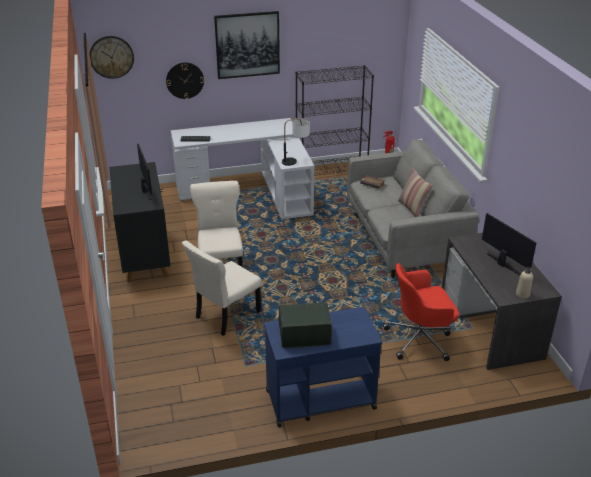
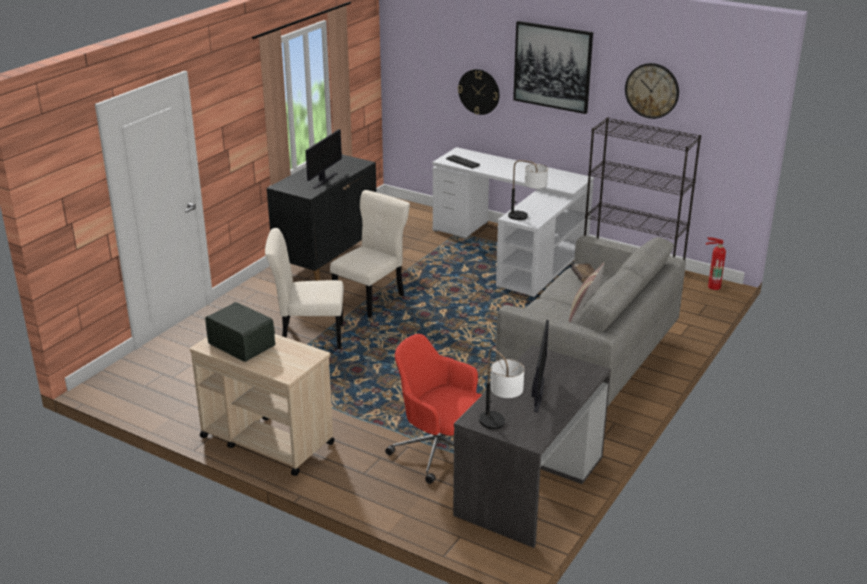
camera: 45 degrees right, 5 degrees down
(111, 57) = (408, 43): wall clock -> wall clock (652, 90)
(319, 399) = (266, 440): blue cart -> beige cart
(522, 294) = (499, 428): beige bottle -> table lamp

